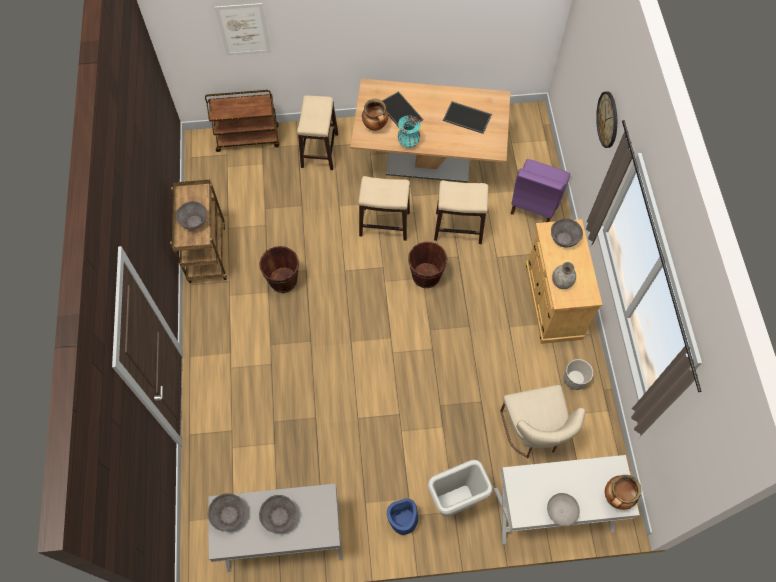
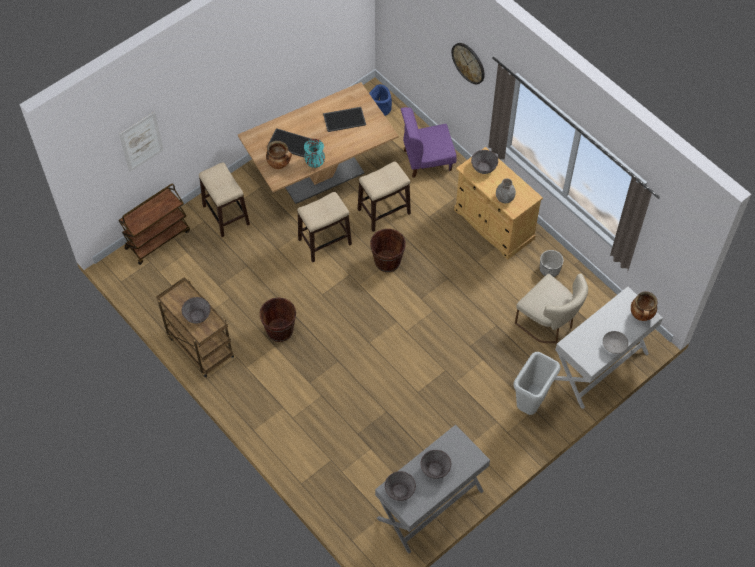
camera: 35 degrees left, 5 degrees down
(403, 520) = (504, 438): blue planter -> blue planter (380, 108)
(535, 203) = (427, 160): purple chair -> purple chair turned 90 degrees clockwise

